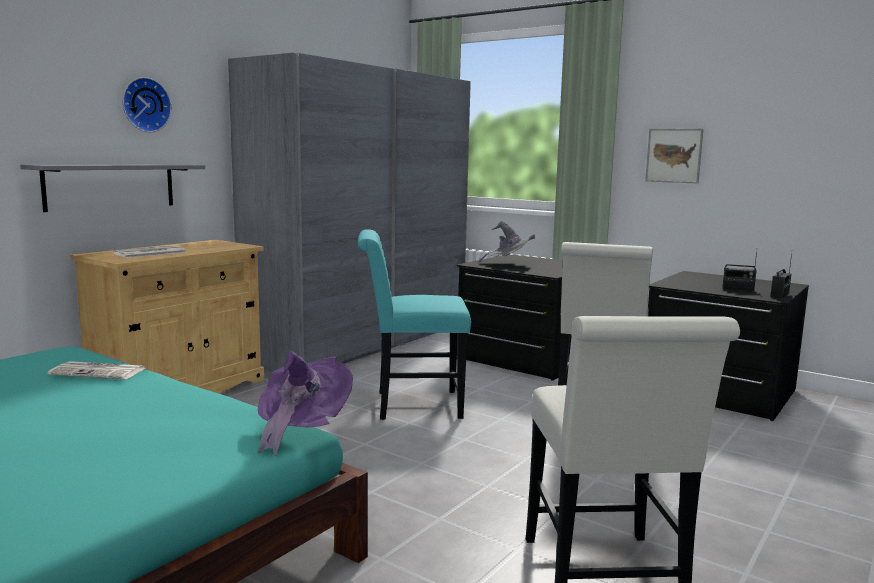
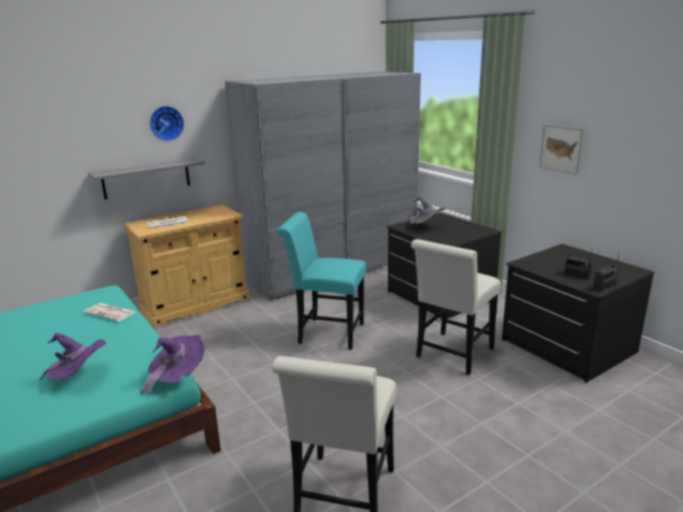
camera: 20 degrees right, 10 degrees up
(117, 445) = (78, 377): none -> purple hat

